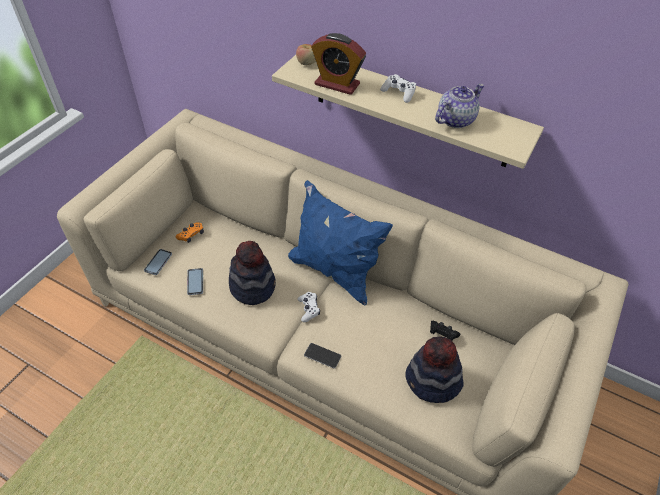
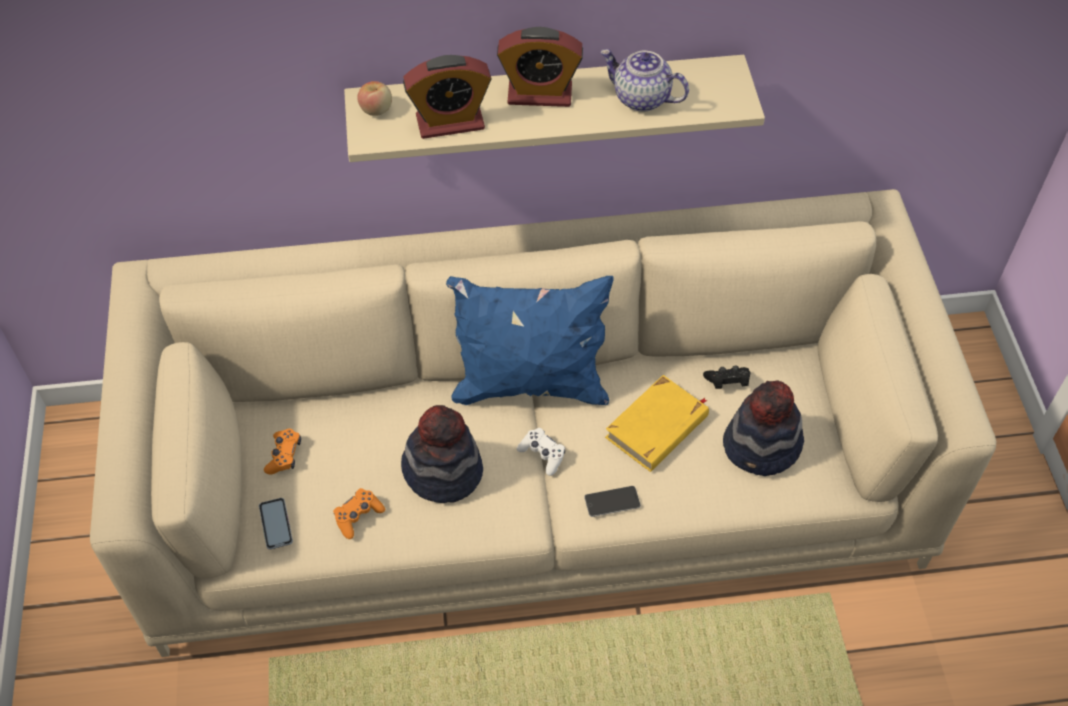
camera: 35 degrees left, 5 degrees up
(195, 282) = (358, 516): phone -> orange game controller
(381, 333) = (657, 427): none -> yellow book
(398, 93) = (539, 94): white game controller -> alarm clock
(455, 119) = (640, 98): teapot -> teapot turned 75 degrees counterclockwise

